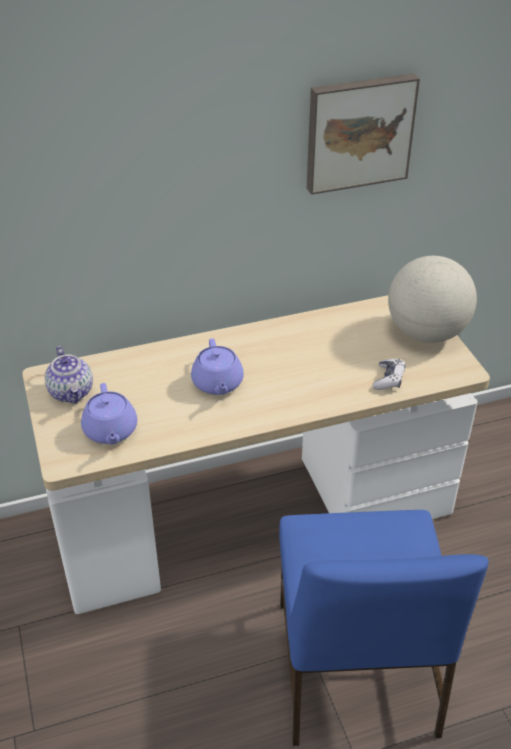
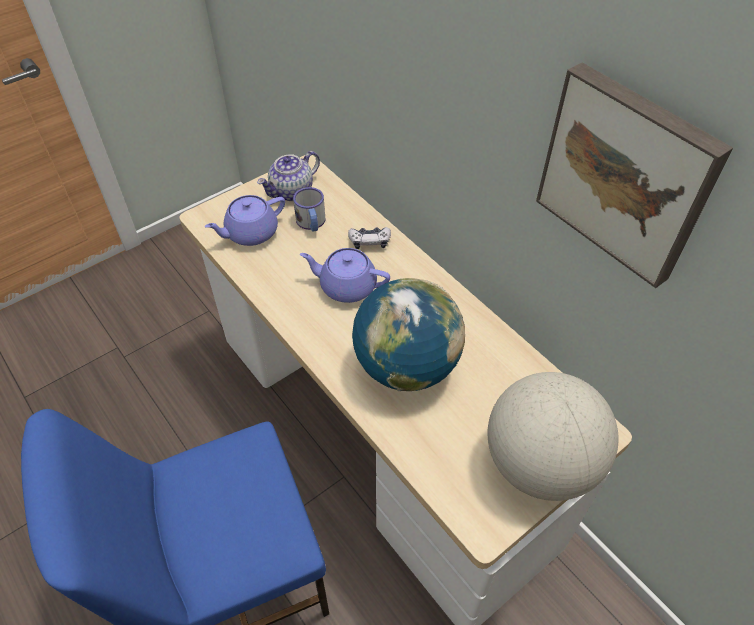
camera: 70 degrees right, 10 degrees up
(125, 388) = (311, 223): none -> mug
(217, 384) = (346, 286): purple teapot -> purple teapot turned 45 degrees clockwise
(319, 371) = (406, 366): none -> globe
(388, 379) = (424, 440): game controller -> game controller (369, 241)

